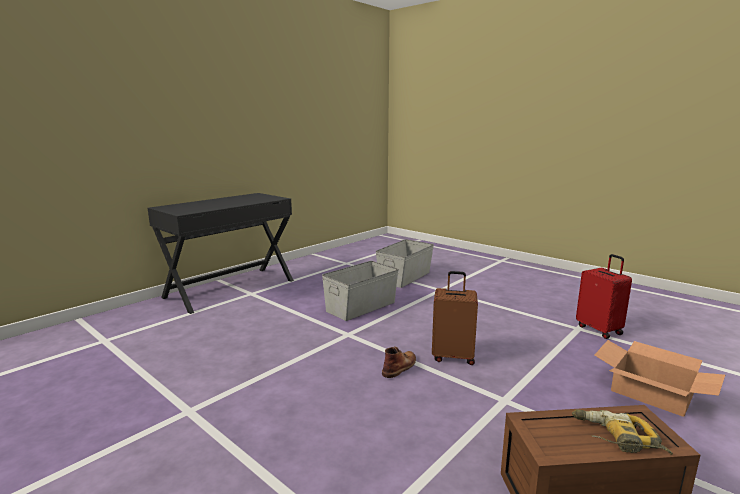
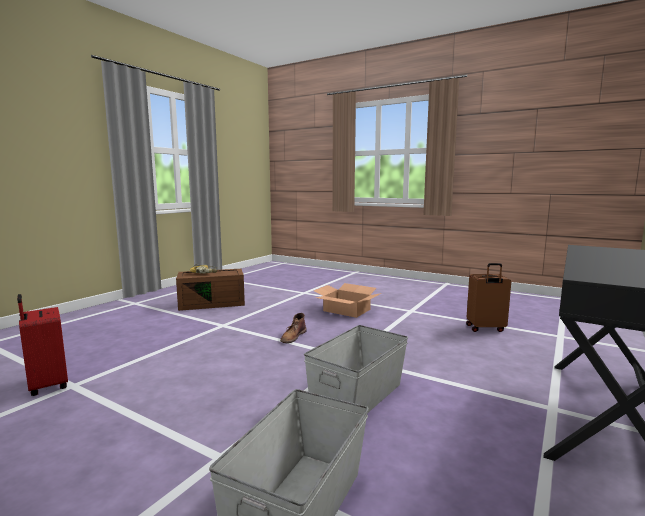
camera: 170 degrees right, 5 degrees down
(453, 356) = (246, 346): brown suitcase -> brown suitcase (485, 328)
(651, 392) = (110, 335): cardboard box -> cardboard box (346, 310)

